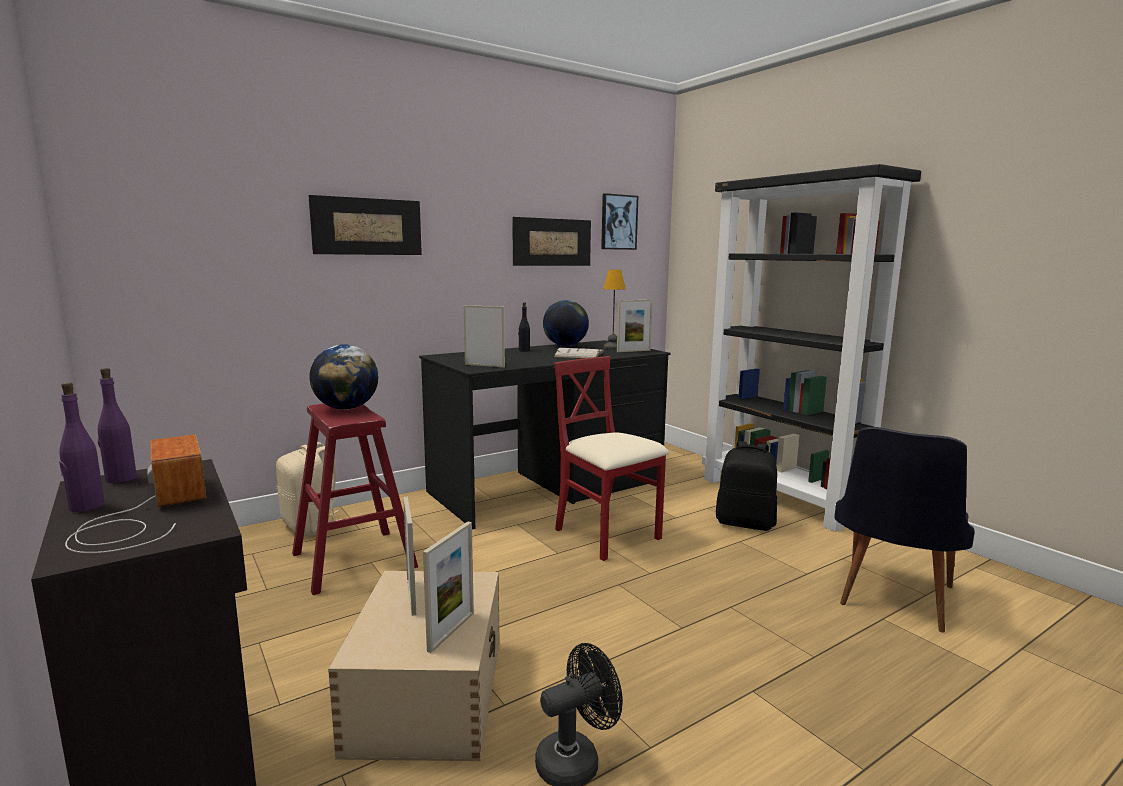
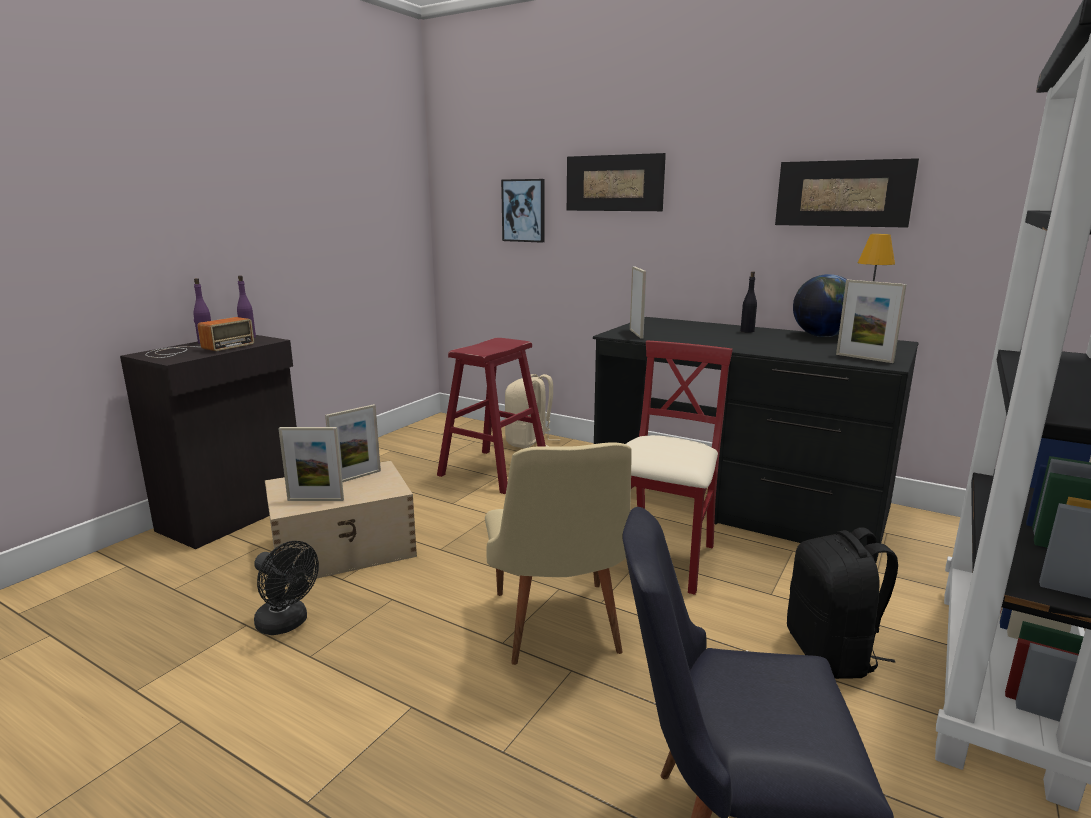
camera: 65 degrees right, 5 degrees up
(346, 408) = (501, 344): globe -> none
(579, 354) = (777, 346): white book -> none
(618, 222) = (984, 157): picture -> picture (524, 210)
(678, 600) = (557, 631): none -> beige chair

